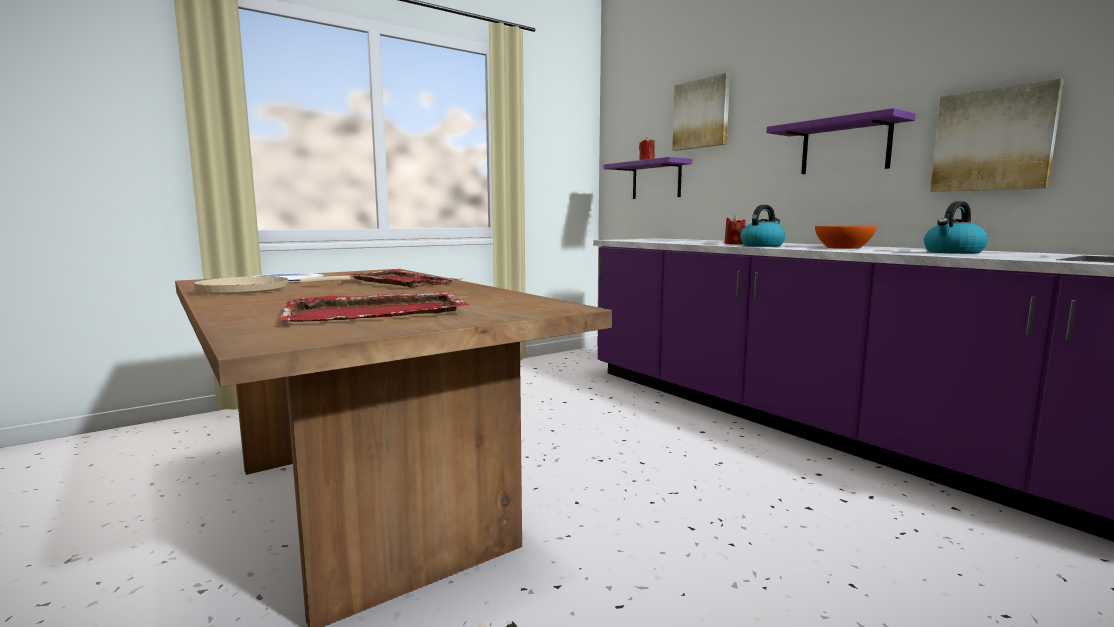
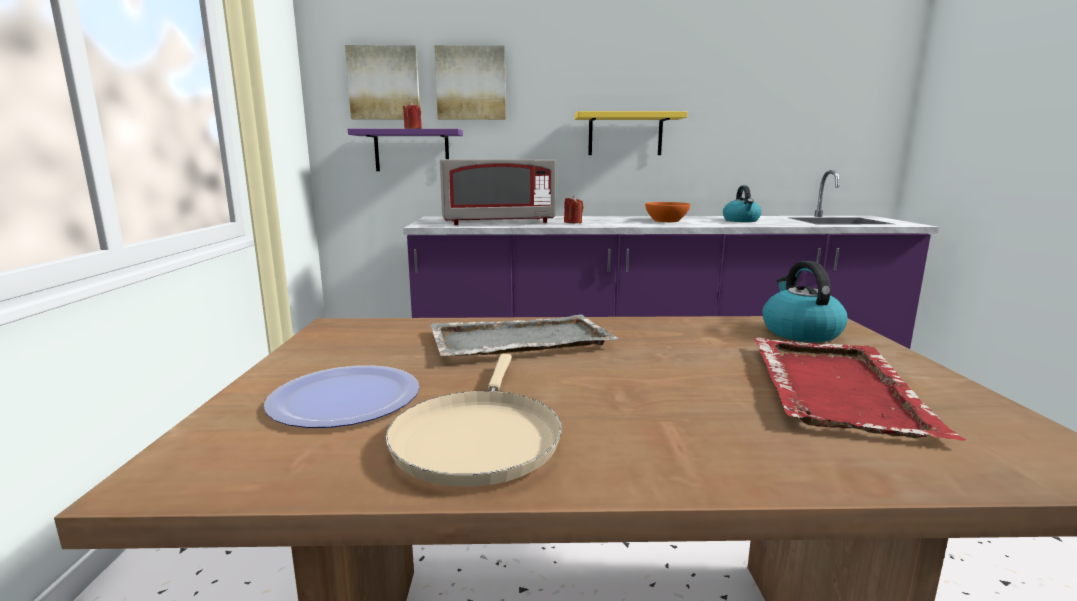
camera: 55 degrees left, 5 degrees up
(400, 282) = (518, 341): red tray -> grey tray
(675, 241) = (497, 222): none -> grey microwave
(762, 245) = (610, 223): kettle -> kettle (799, 332)
(845, 147) = (625, 134): purple shelf -> yellow shelf
(993, 140) = (726, 140): picture -> picture (384, 83)

